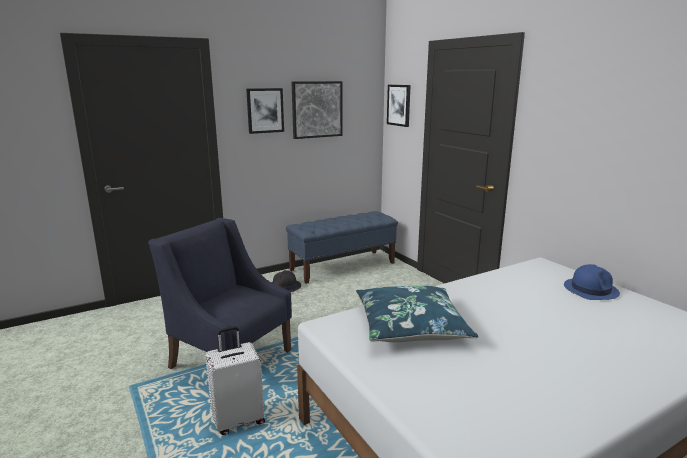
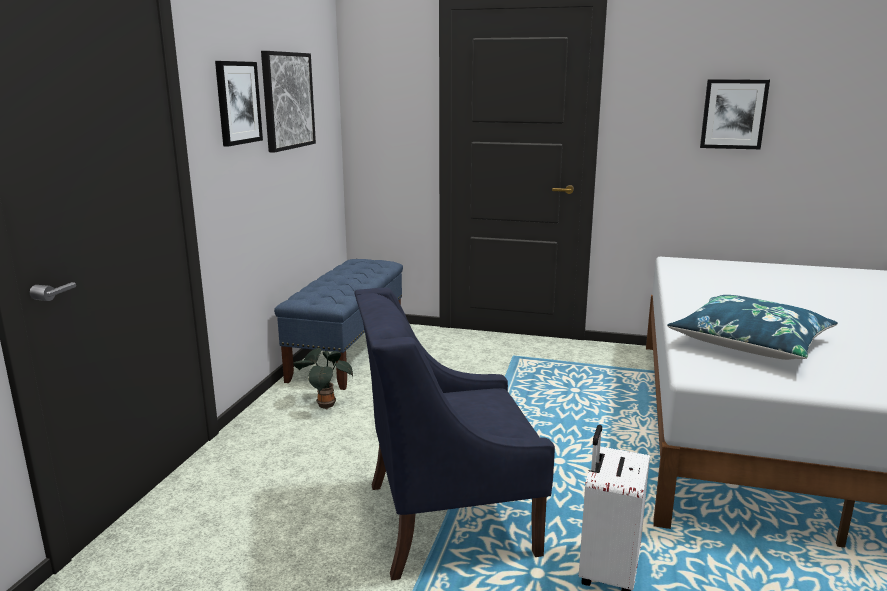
camera: 45 degrees left, 0 degrees up
(284, 287) = (324, 405): black hat -> potted plant
(399, 105) = (379, 92): picture -> picture (733, 114)
(590, 289) = (754, 270): blue hat -> none

